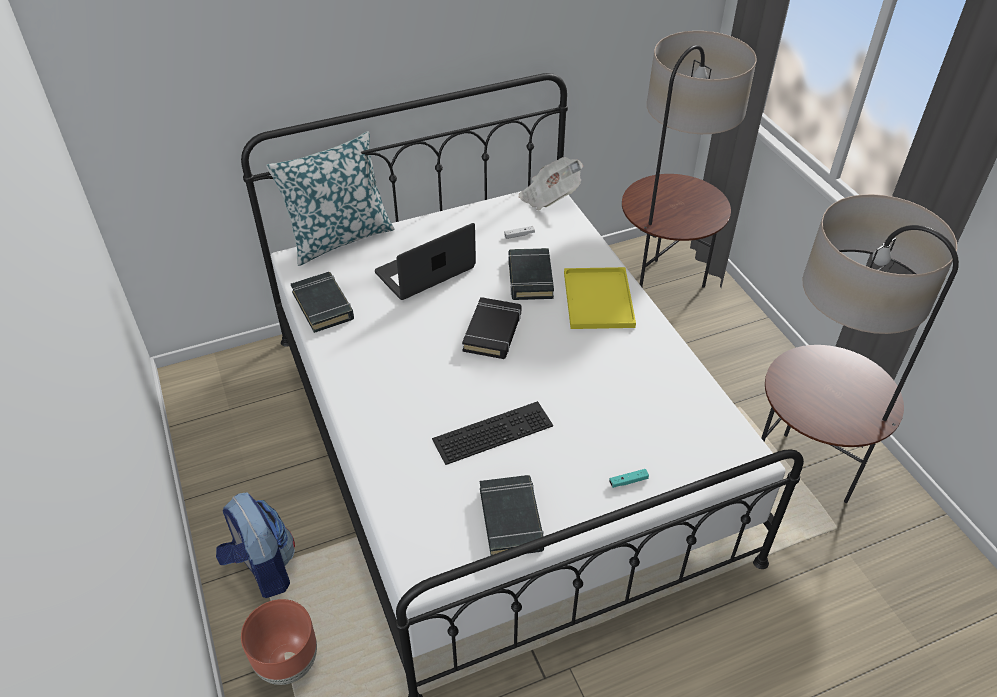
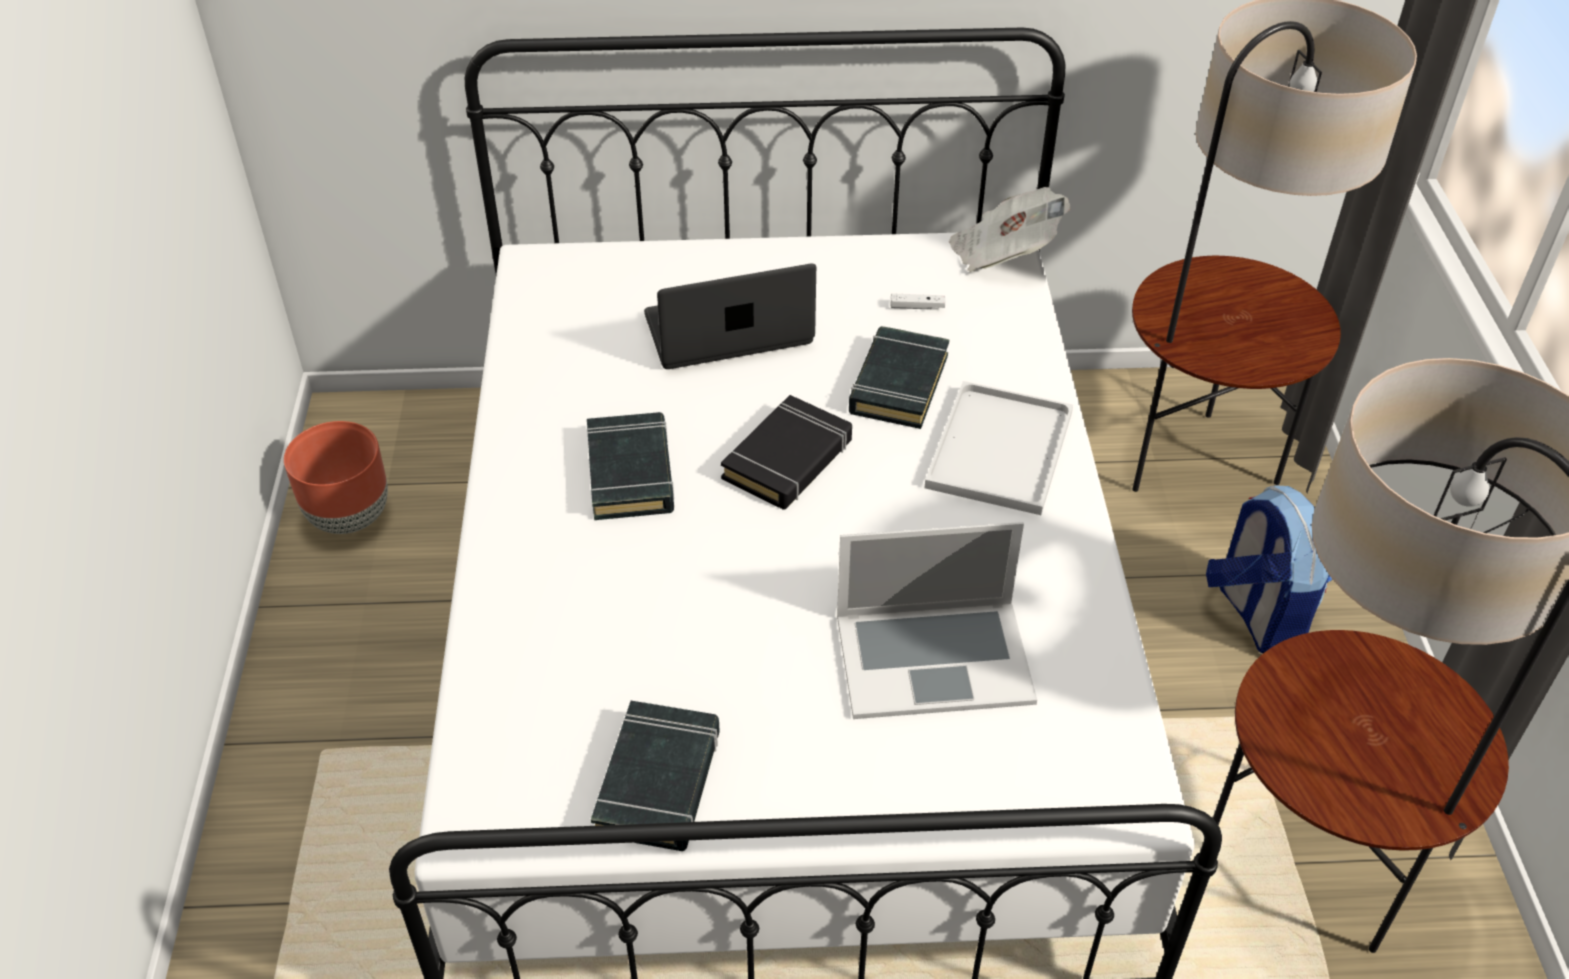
camera: 20 degrees right, 0 degrees up
(262, 568) = (322, 748): backpack -> backpack (1257, 615)
(287, 662) = (290, 908): brown planter -> brown planter (348, 516)
(323, 306) = (538, 348): black book -> black book (631, 473)
(339, 238) = (618, 244): pillow -> none
(493, 430) = (705, 624): keyboard -> none
(599, 300) = (1001, 452): yellow tray -> white tray
(618, 414) = (933, 657): none -> laptop
(628, 481) = (891, 778): turquoise game controller -> none

